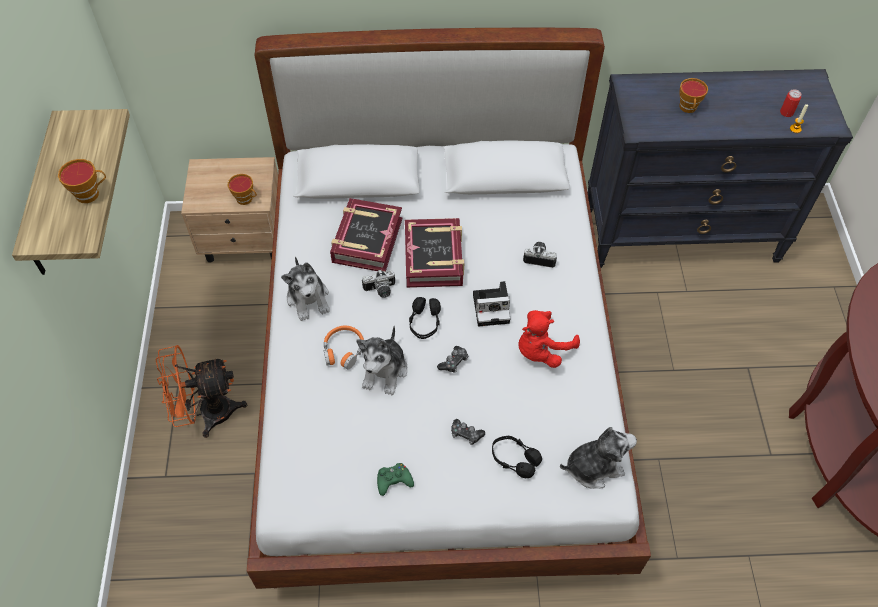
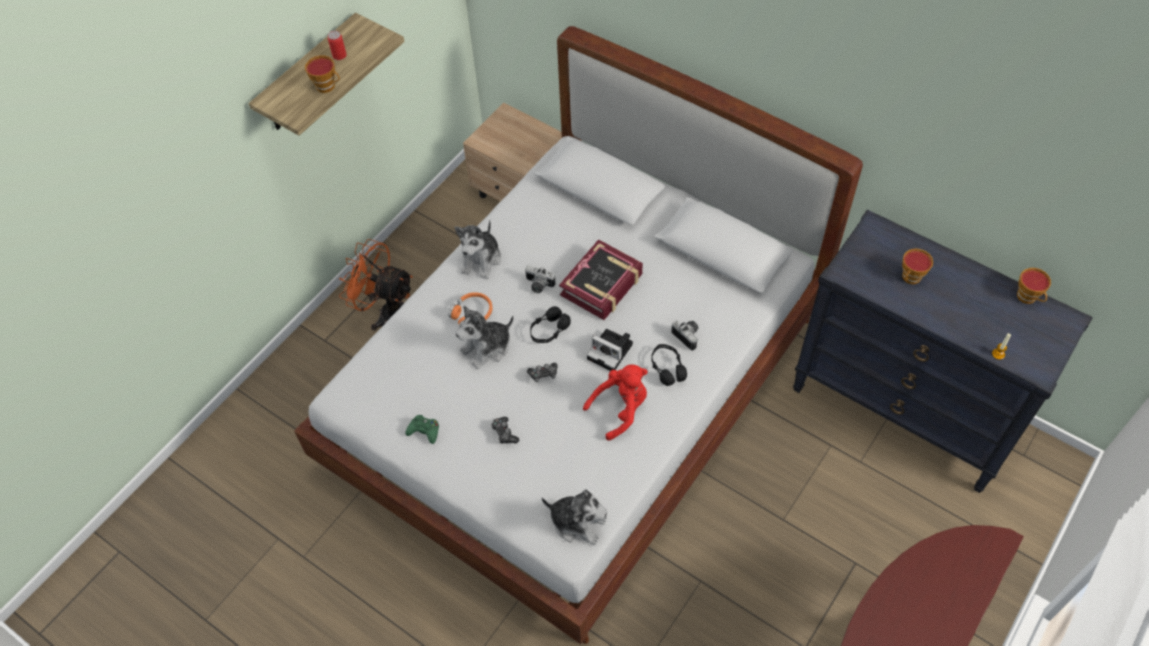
camera: 40 degrees right, 0 degrees up
(246, 199) = (518, 158): cup -> cup (1028, 298)
(366, 240) = (563, 240): book -> none
(514, 459) = (522, 475): black headphones -> black headphones (667, 368)
(541, 349) = (620, 409): red plush toy -> red plush toy turned 150 degrees clockwise
(786, 112) = (1005, 335): can -> can (339, 55)

